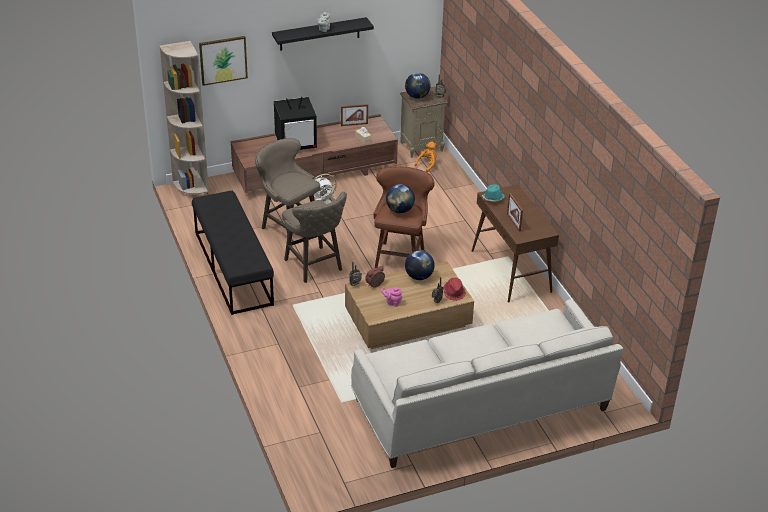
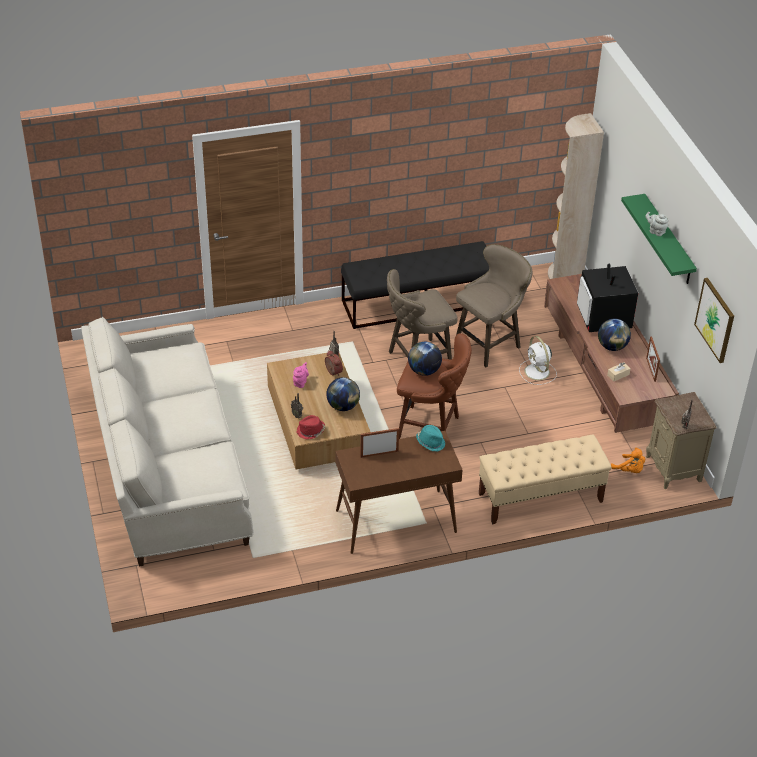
camera: 95 degrees right, 5 degrees up
(223, 60) = (617, 180): picture -> picture (715, 320)
(319, 34) = (668, 240): black shelf -> green shelf
(417, 96) = (684, 405): globe -> globe (612, 347)
(466, 204) = (540, 498): none -> beige bench

